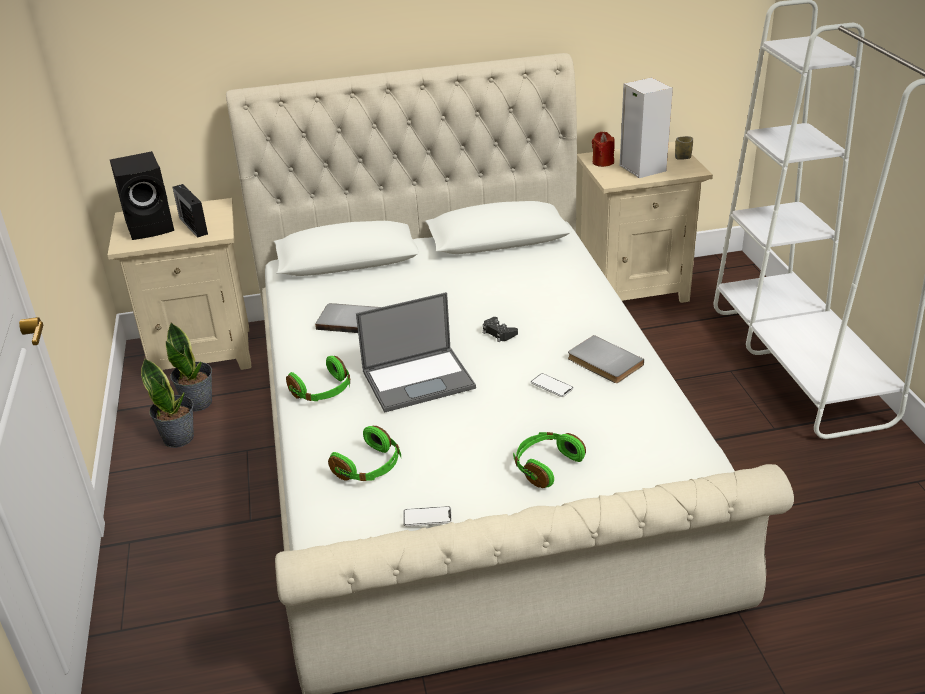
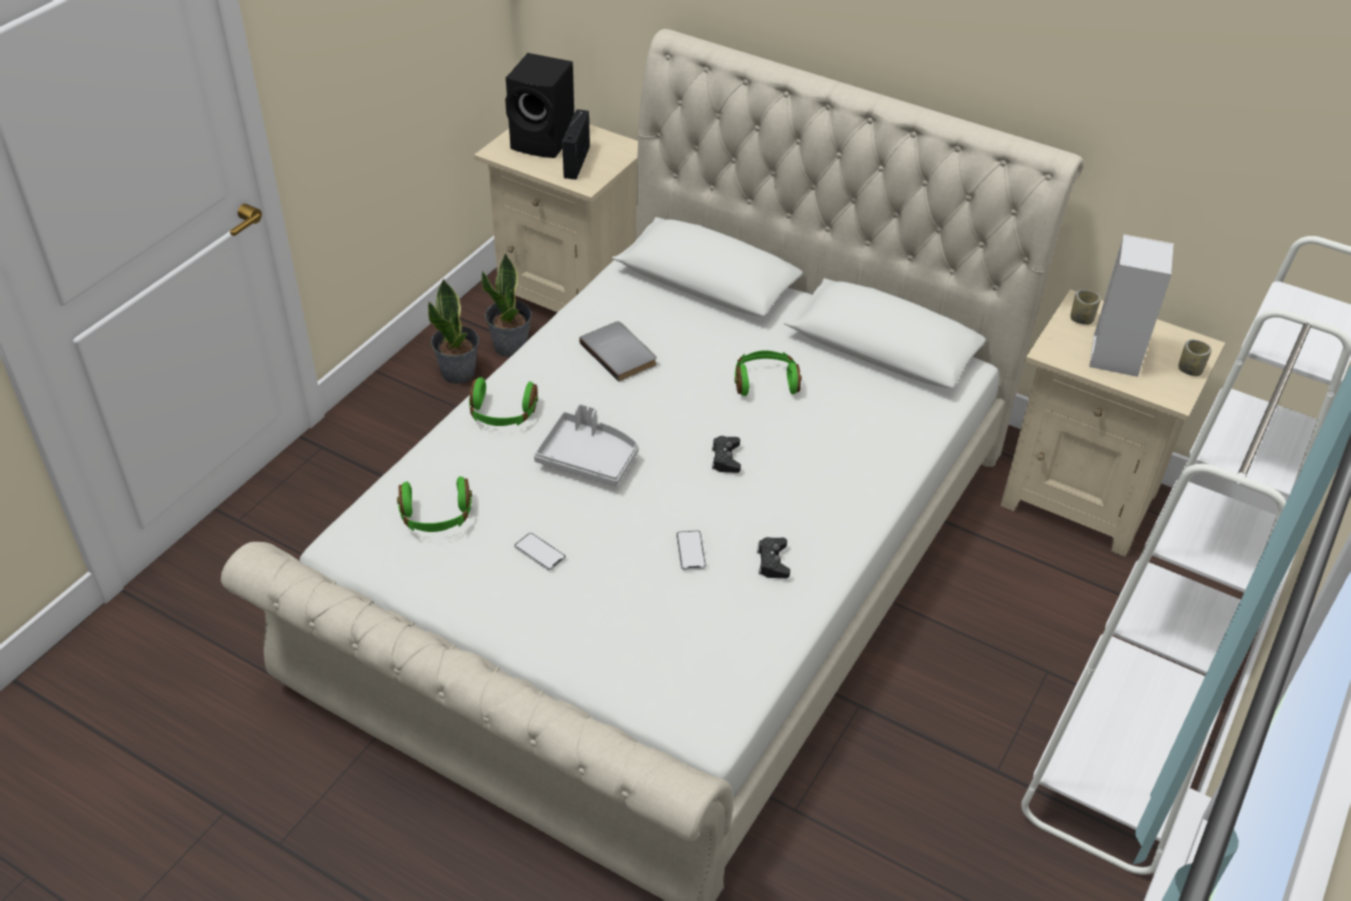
camera: 40 degrees right, 10 degrees up
(419, 379) = (588, 458): laptop -> grey tray
(427, 517) = (419, 597): phone -> phone (540, 552)
(546, 465) = (571, 626): green headphones -> green headphones (765, 381)
(602, 162) = (1081, 319): red candle -> cup
(603, 363) = (772, 562): grey book -> black game controller

